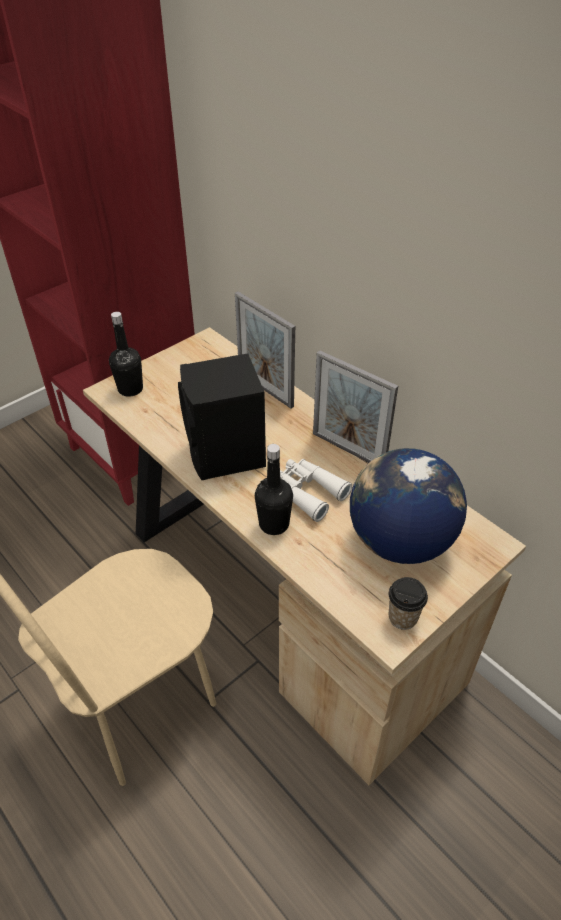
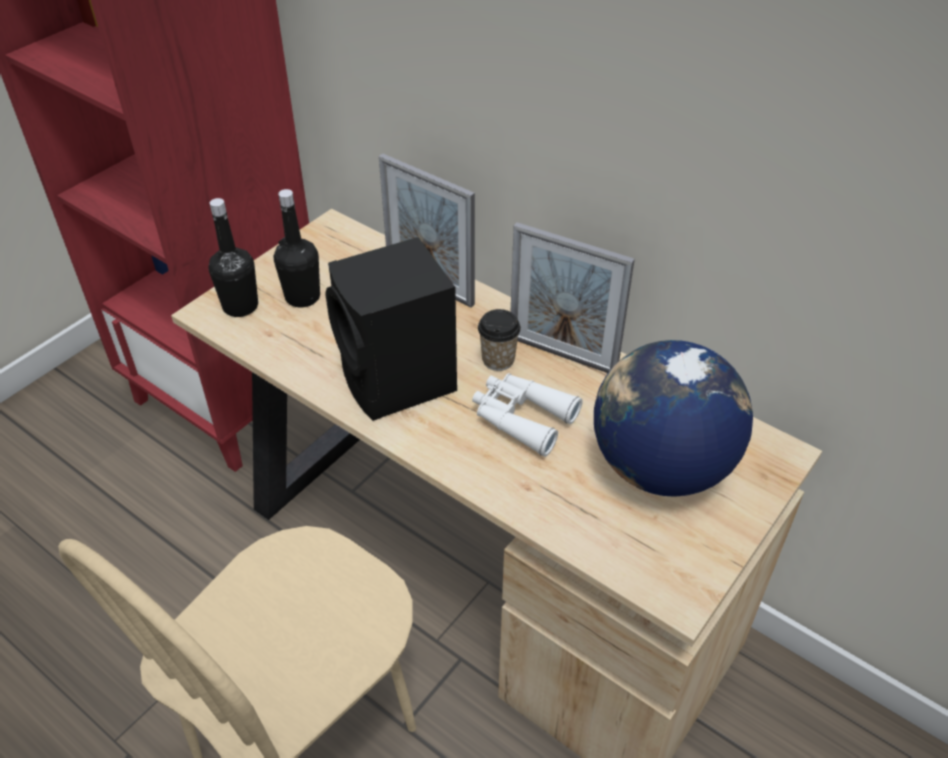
camera: 10 degrees left, 0 degrees up
(274, 524) = (487, 467): black bottle -> black bottle (302, 297)
(403, 617) = (689, 568): cup -> cup (498, 360)

